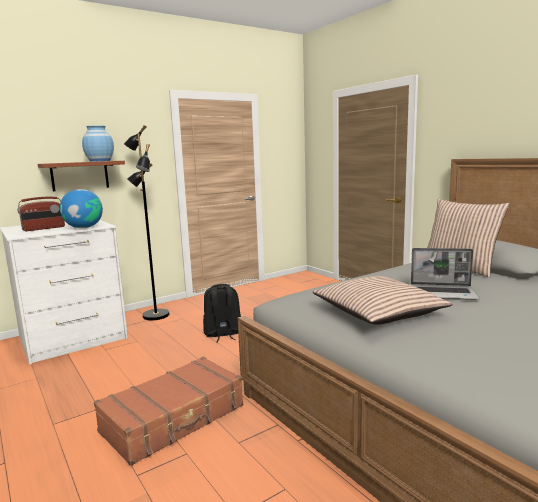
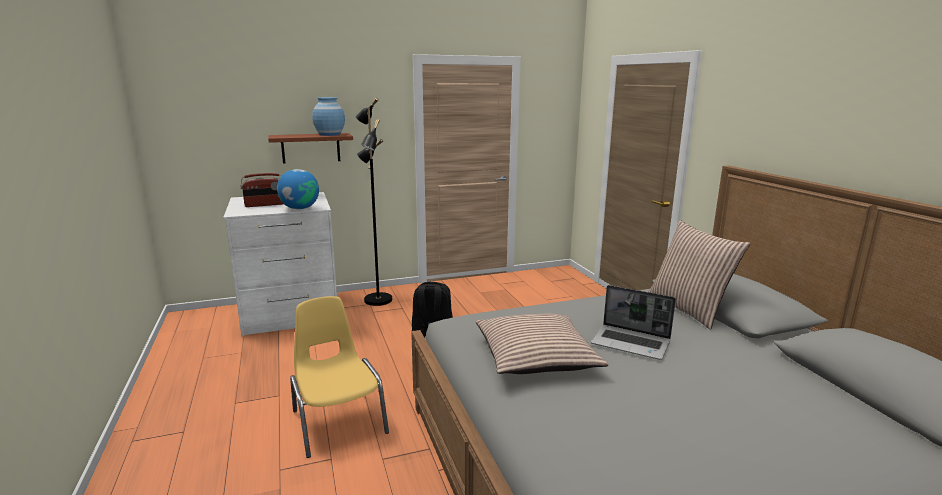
camera: 15 degrees right, 5 degrees up
(174, 419) = (338, 421): brown suitcase -> yellow chair

